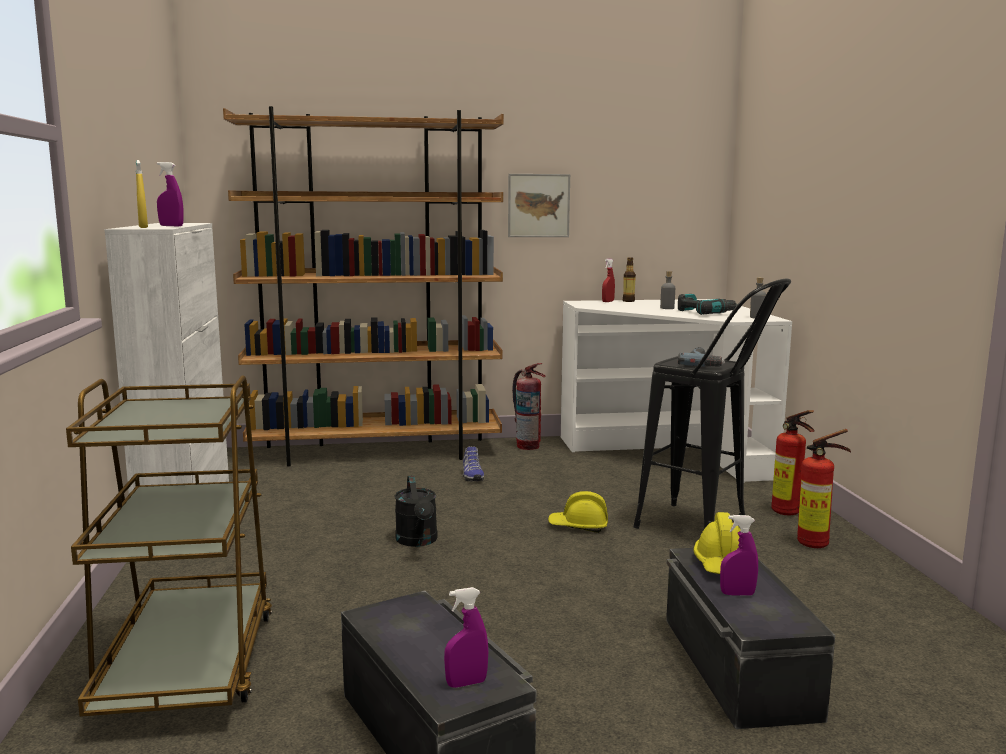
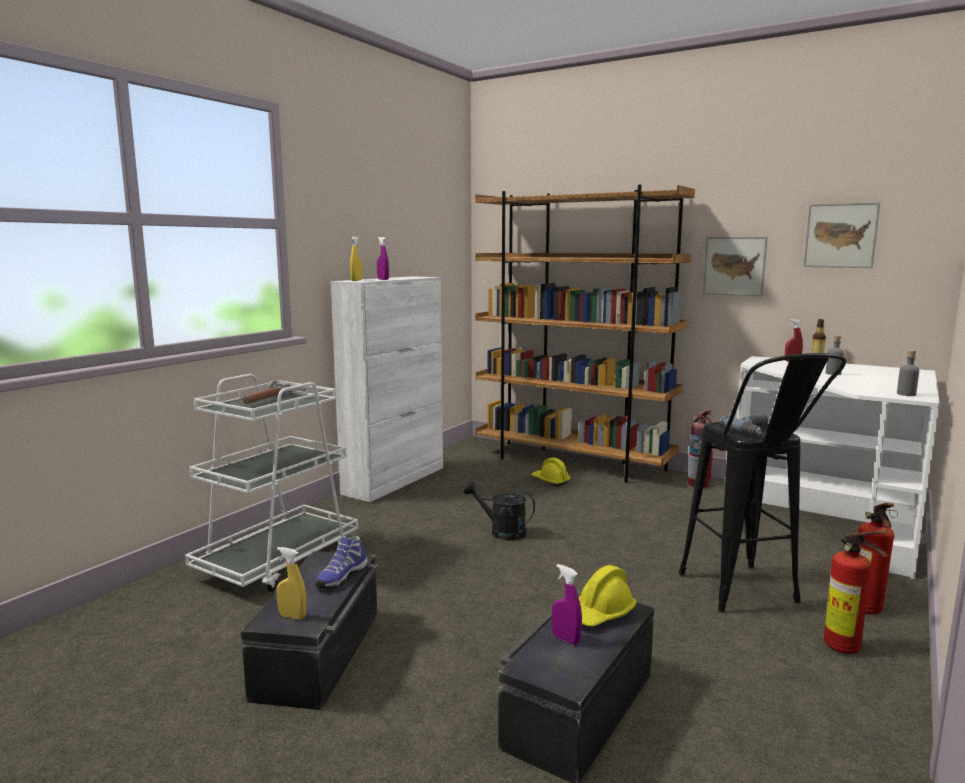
camera: 40 degrees right, 0 degrees up
(175, 414) = (274, 401): none -> hammer
(189, 665) = (279, 561): brown cart -> white cart
(418, 541) = (501, 532): black watering can -> black watering can turned 90 degrees clockwise
(466, 683) = (292, 616): purple spray bottle -> yellow spray bottle
(471, 476) = (613, 496): shoe -> shoe (341, 577)
(578, 526) = (634, 558): yellow hard hat -> yellow hard hat (550, 481)
(635, 174) = (840, 235): none -> picture
(705, 312) = (860, 382): power drill -> none

